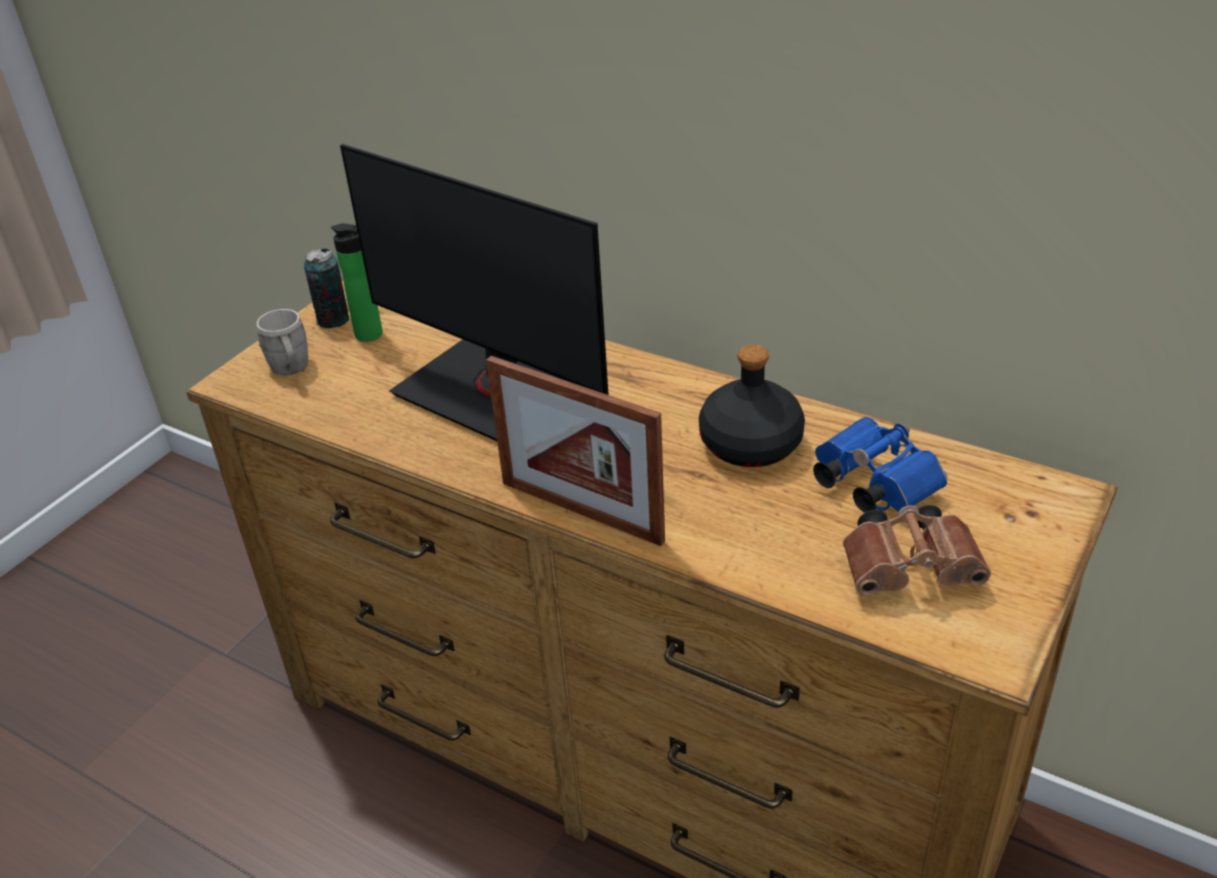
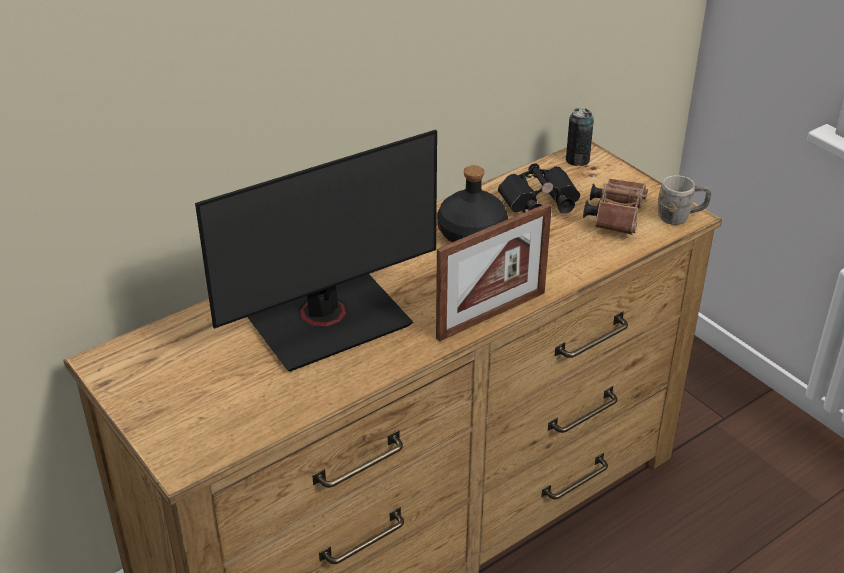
camera: 70 degrees left, 0 degrees up
(291, 370) = (199, 424): grey mug -> grey mug (680, 217)
(333, 320) = (140, 387): can -> can (577, 160)
(373, 334) = (187, 368): bottle -> none
(870, 484) = (537, 206): blue binoculars -> black binoculars

